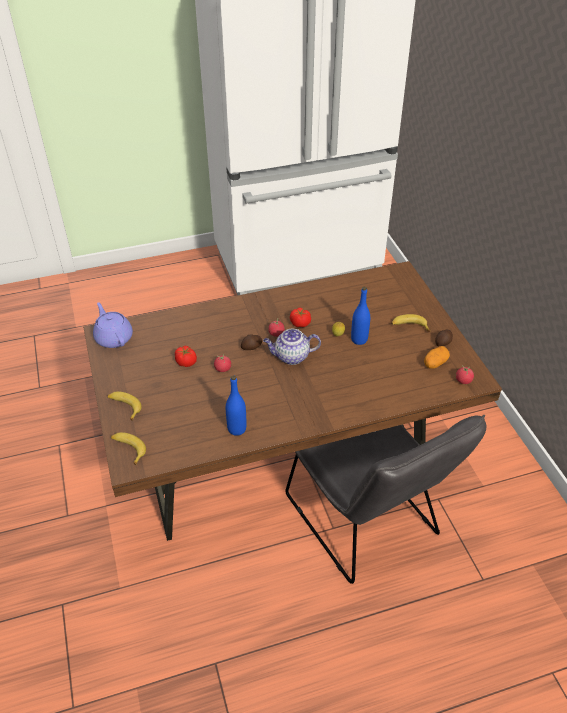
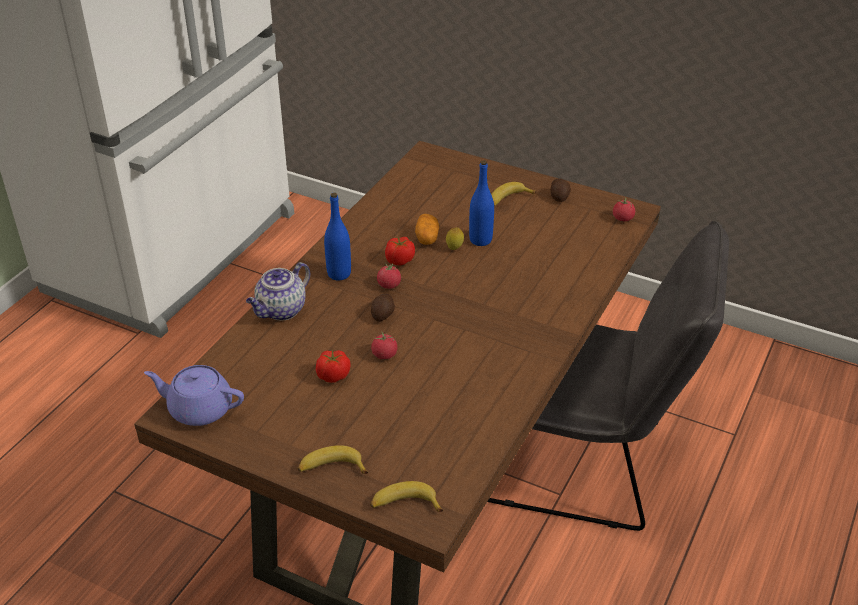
camera: 45 degrees left, 5 degrees down
(237, 429) = (489, 400): blue bottle -> blue bottle (339, 274)
(291, 357) = (438, 297): teapot -> teapot (281, 311)
(435, 363) = (578, 218): potato -> potato (427, 238)

